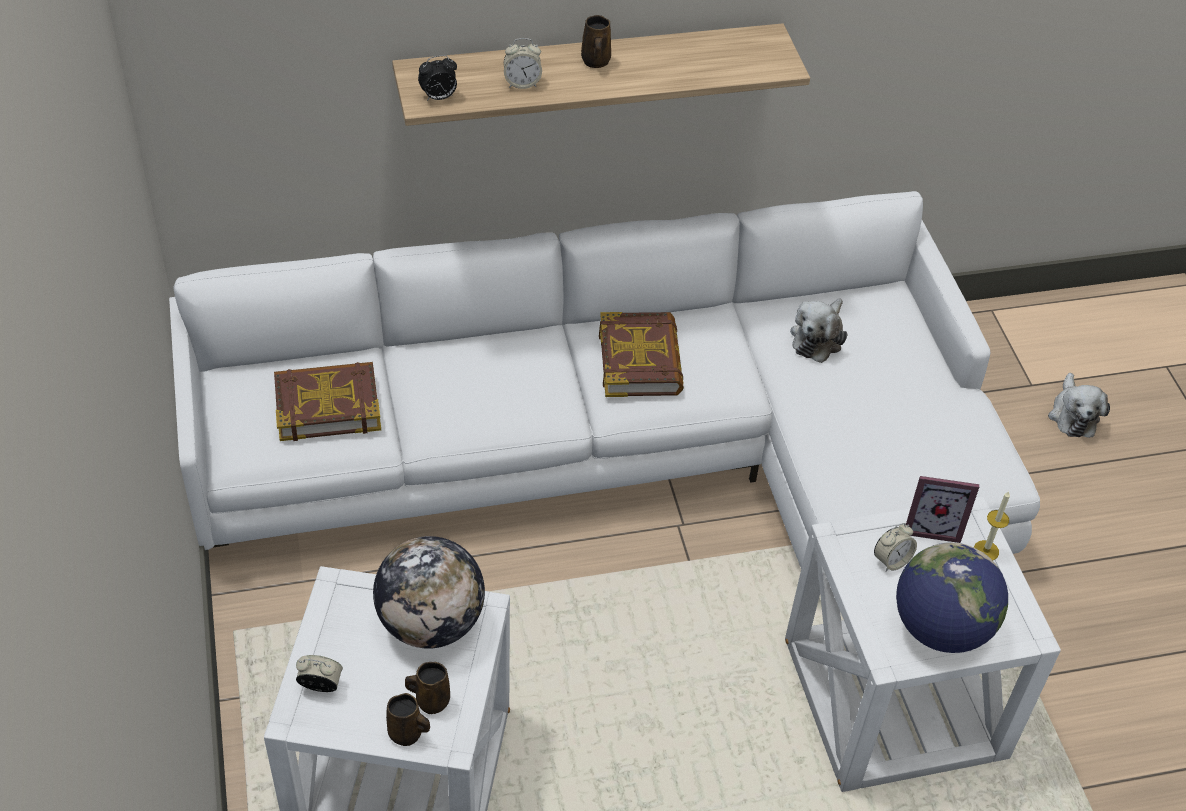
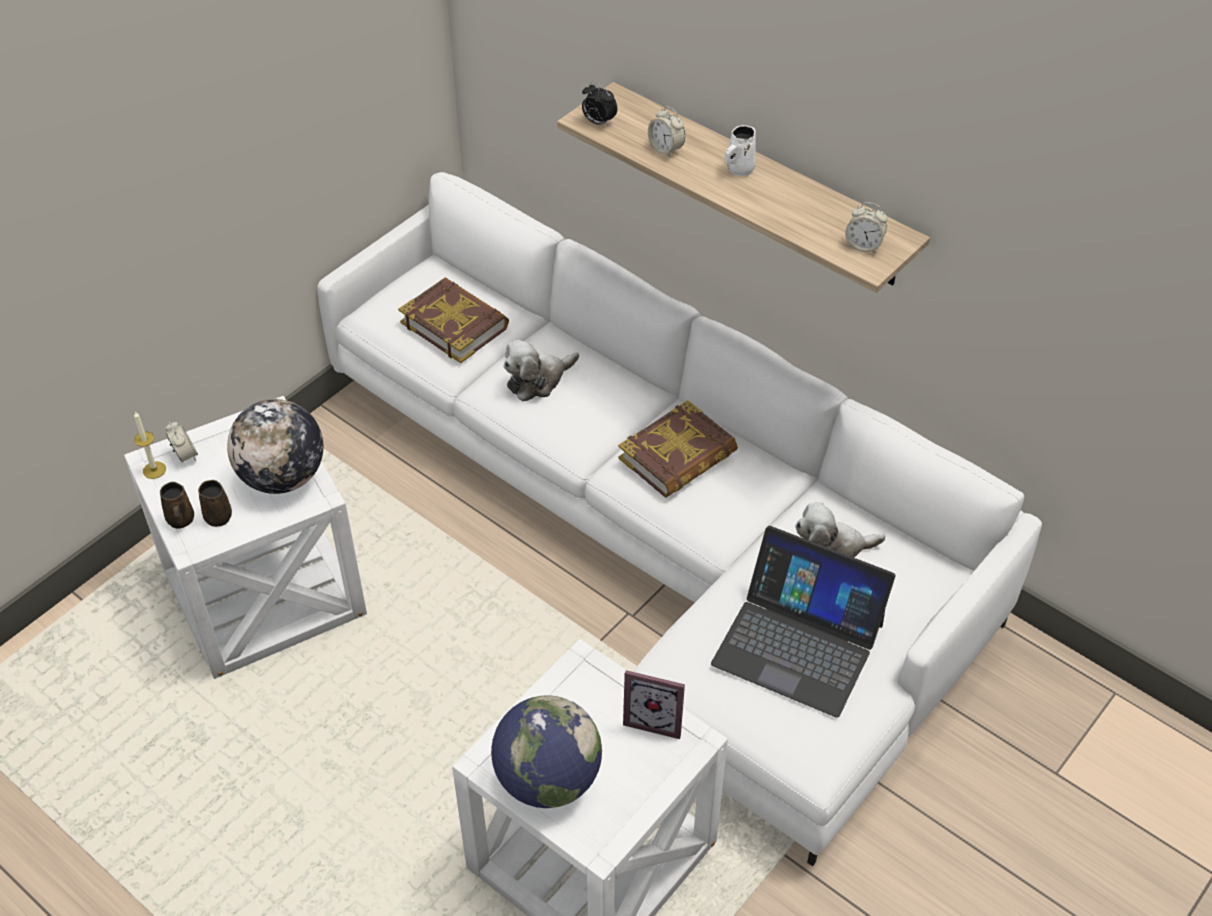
camera: 55 degrees right, 0 degrees up
(595, 62) = (739, 169): brown mug -> white mug
(891, 560) = (591, 710): alarm clock -> alarm clock (863, 246)
(892, 412) = (798, 643): none -> laptop
(932, 525) = (655, 718): picture frame -> picture frame turned 45 degrees counterclockwise
(986, 550) = (664, 770): candle -> candle (154, 470)
(1073, 415) = (1056, 825): plush toy -> plush toy (538, 380)

